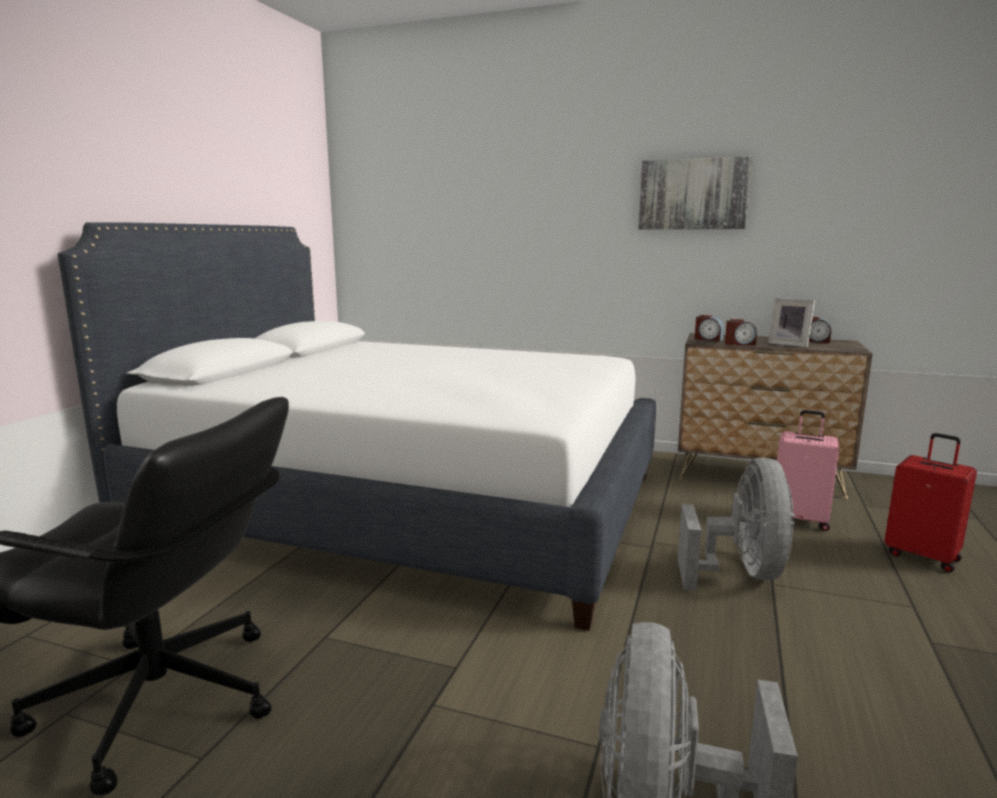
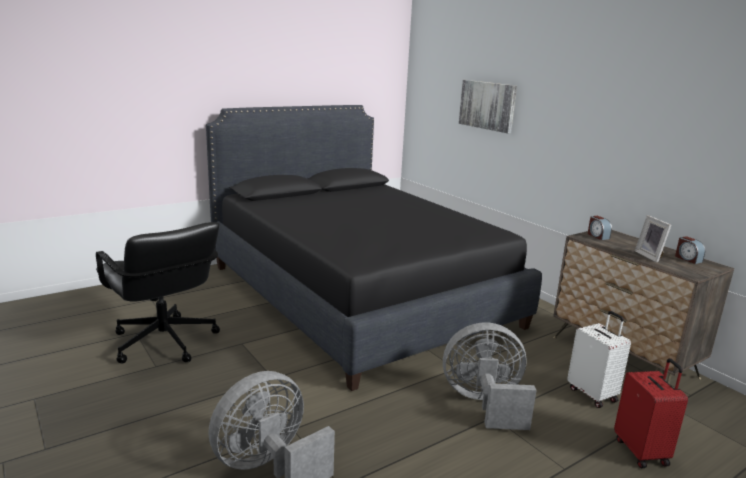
camera: 35 degrees right, 5 degrees up
(406, 503) = (358, 295): white bed -> black bed
(693, 194) = (623, 114): picture -> picture (487, 105)
(739, 344) = (608, 246): alarm clock -> none
(741, 573) = (484, 403): grey fan -> grey fan turned 135 degrees counterclockwise
(800, 519) = (593, 394): pink suitcase -> white suitcase

